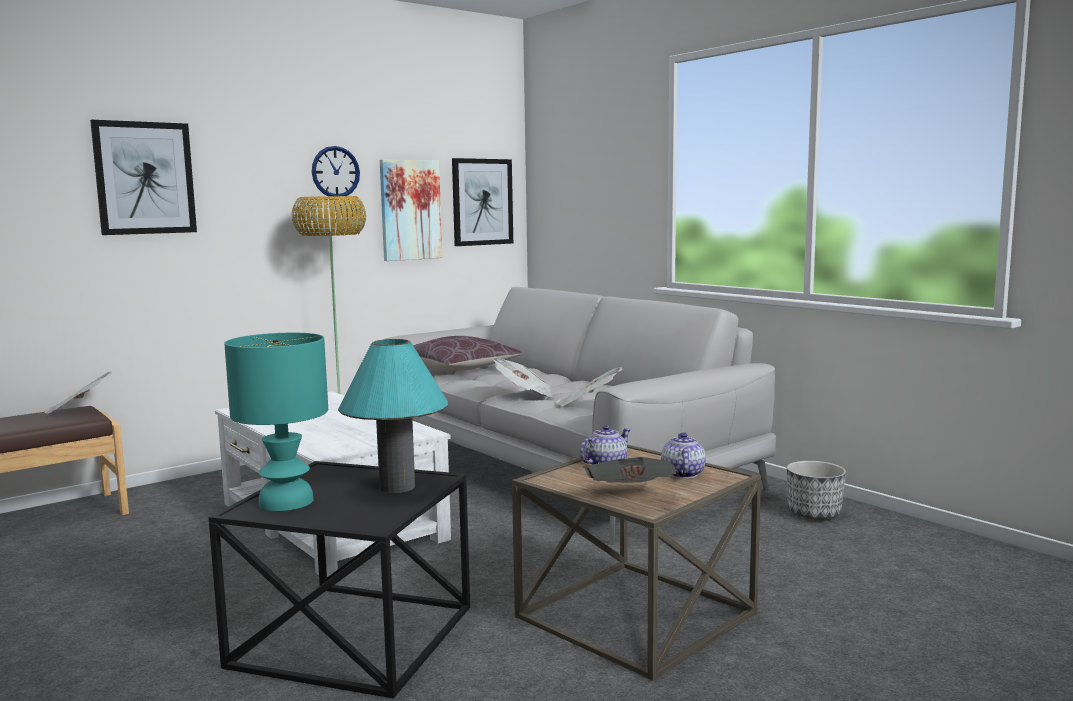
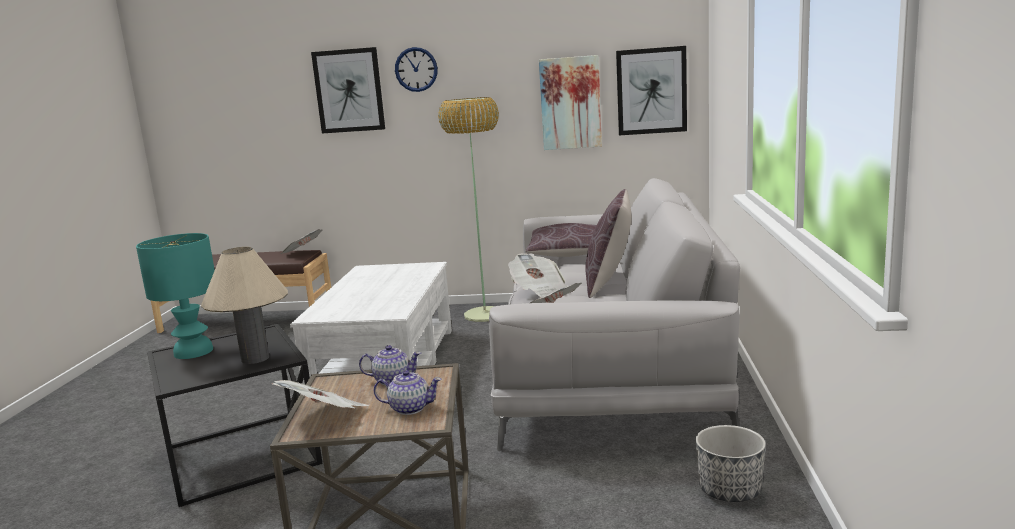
camera: 45 degrees right, 5 degrees up
(335, 172) = (497, 74): wall clock -> wall clock (416, 69)
(397, 487) = (255, 358): turquoise table lamp -> beige table lamp
(565, 381) = (609, 283): none -> brown pillow
(682, 474) = (409, 408): teapot -> teapot turned 45 degrees clockwise

